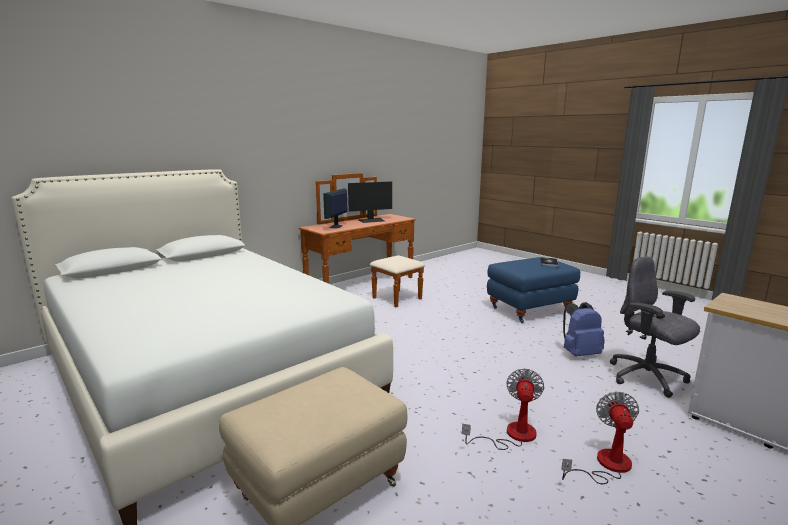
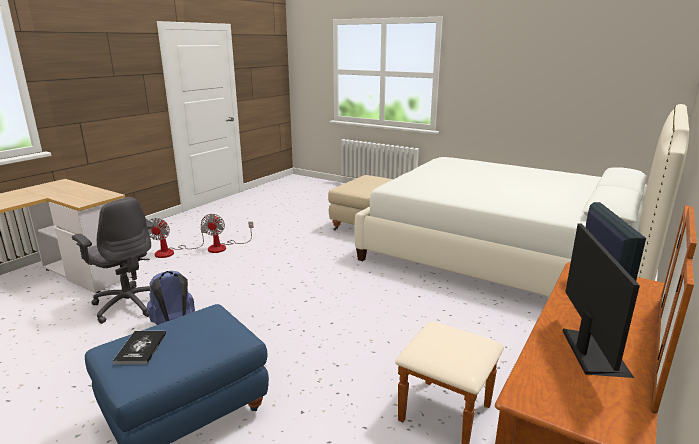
camera: 165 degrees right, 5 degrees up
(372, 220) = (593, 352): monitor -> monitor turned 135 degrees clockwise
(511, 435) = (272, 252): fan -> fan (171, 252)

